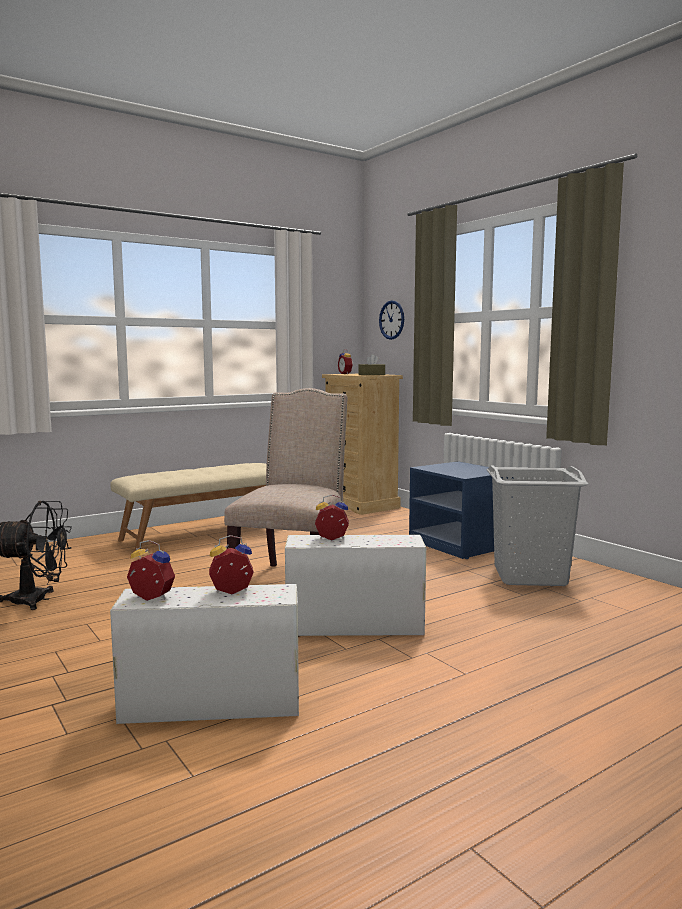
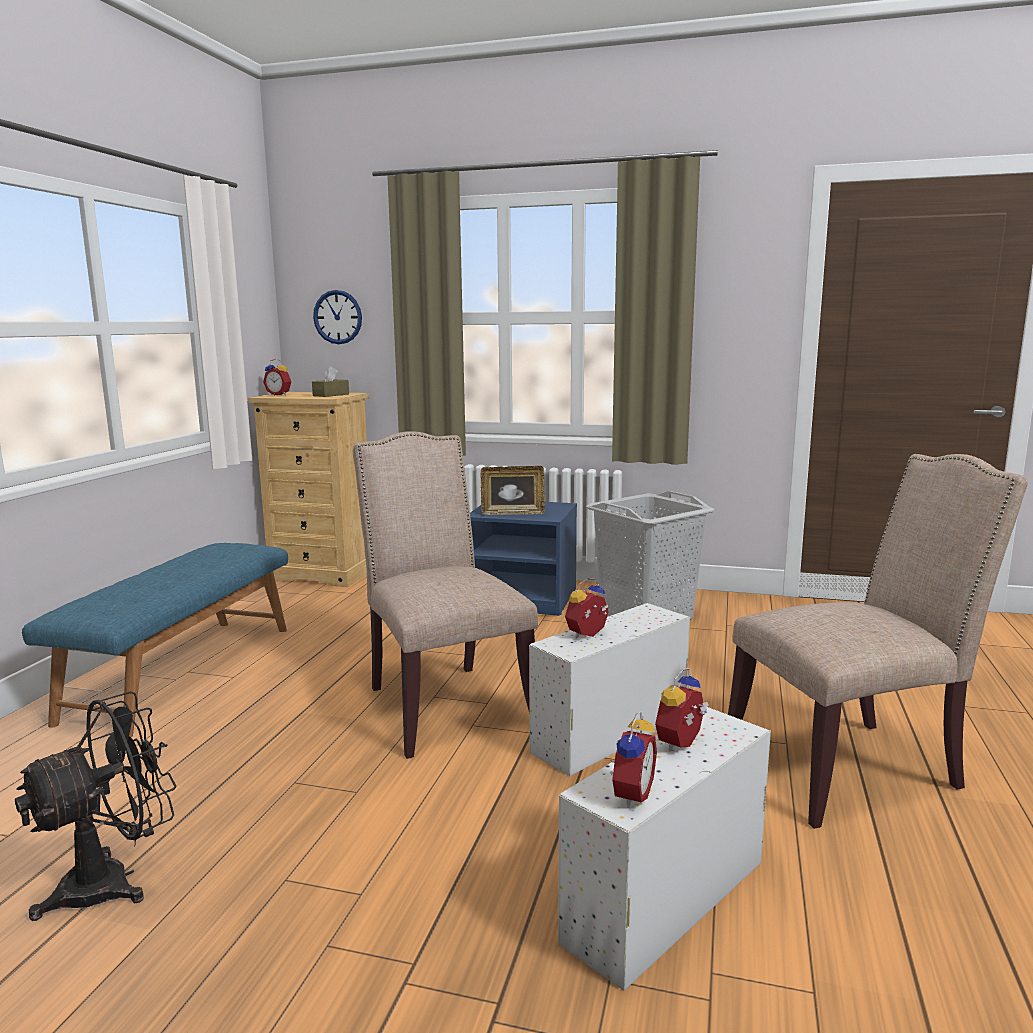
camera: 40 degrees left, 5 degrees up
(149, 599) = (629, 794): alarm clock -> alarm clock turned 135 degrees clockwise
(205, 533) = (182, 671): beige bench -> blue bench
(447, 470) = (512, 513): none -> picture frame
(483, 703) = (849, 766): none -> beige chair

